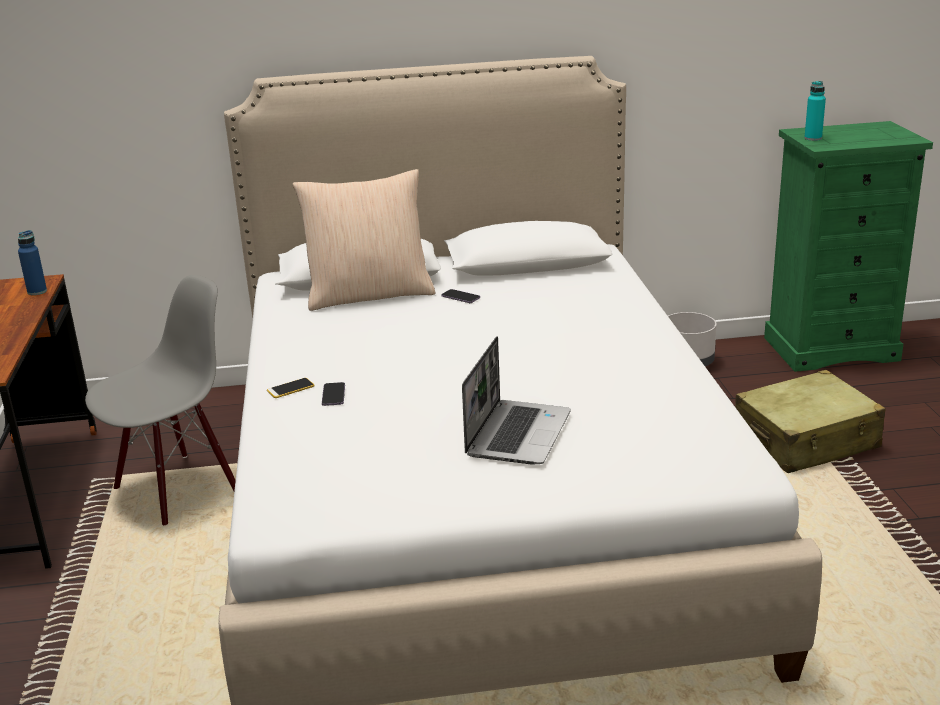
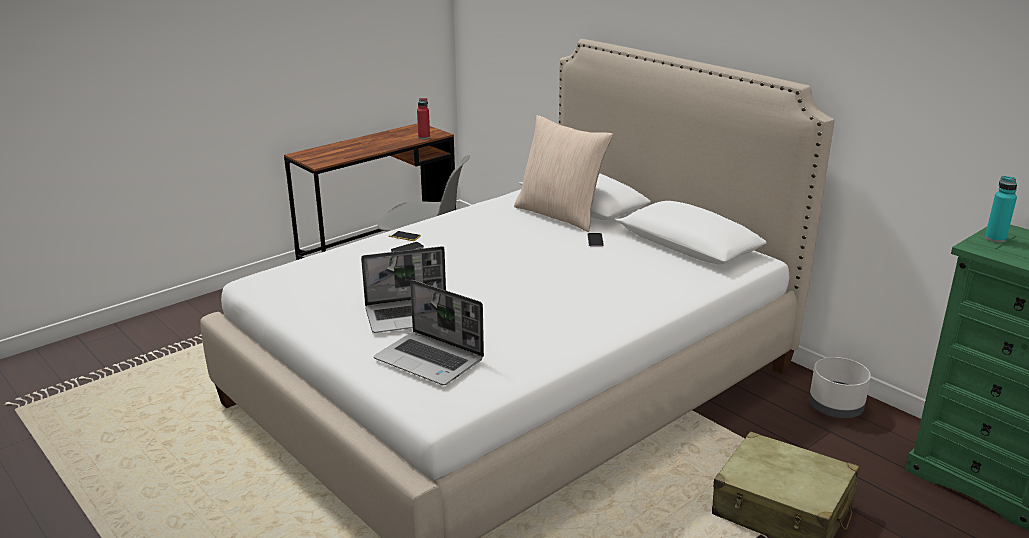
camera: 55 degrees right, 0 degrees up
(37, 291) = (424, 137): blue bottle -> red bottle
(638, 447) = (430, 360): none -> laptop

